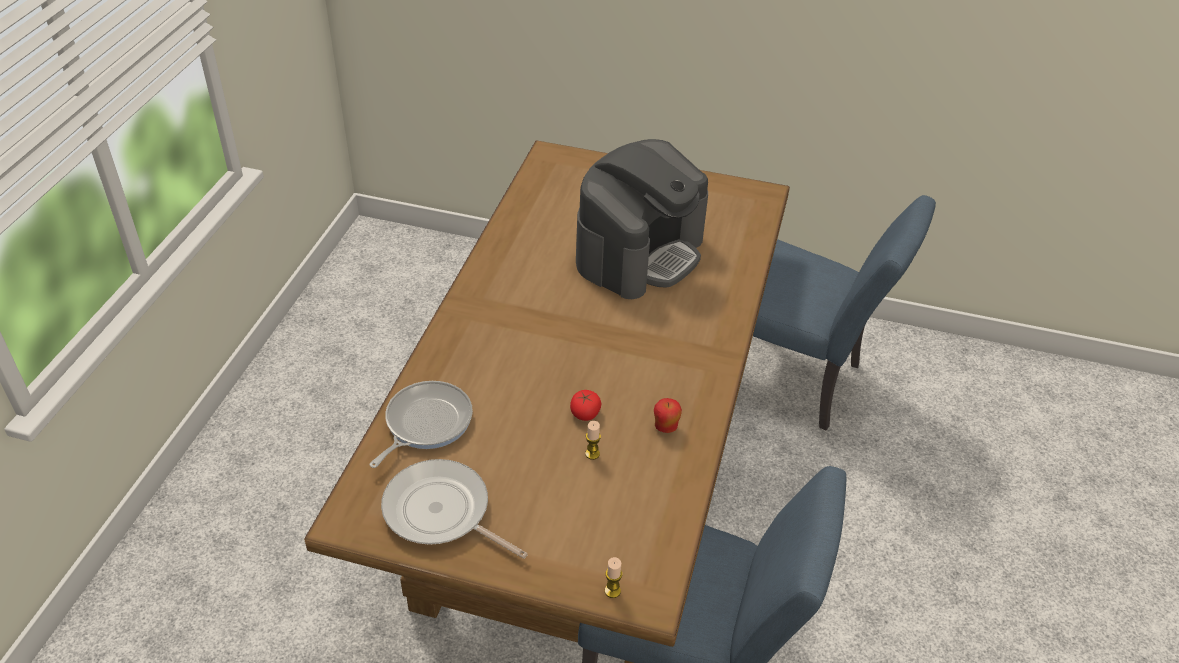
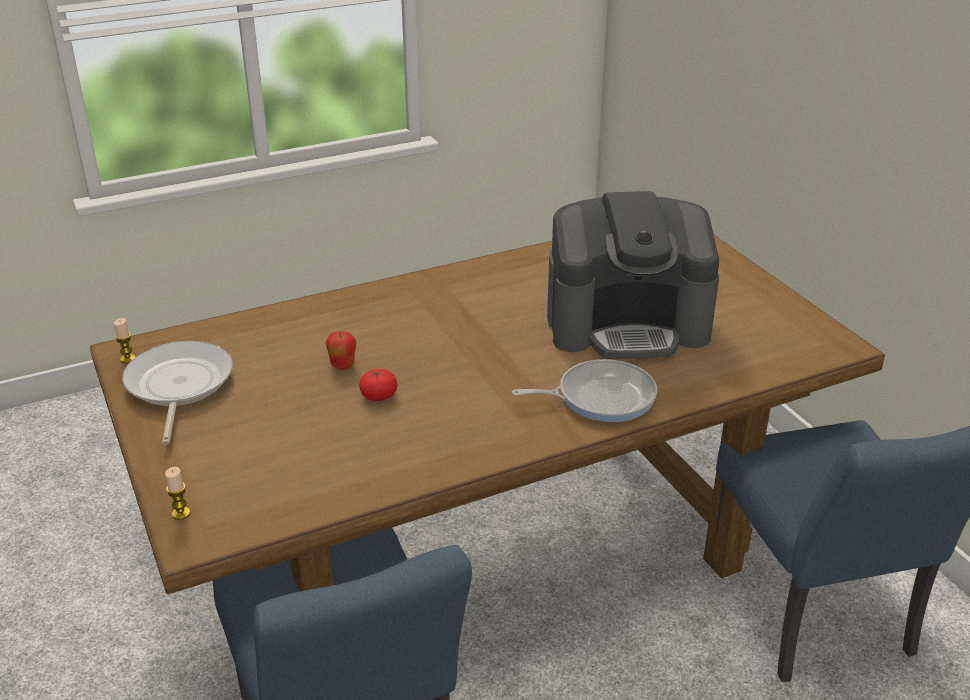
camera: 50 degrees right, 10 degrees down
(425, 423) = (267, 331): frying pan -> frying pan (600, 397)
(592, 454) = (334, 423): candle -> candle (128, 359)
(665, 427) = (419, 446): apple -> apple (343, 366)

